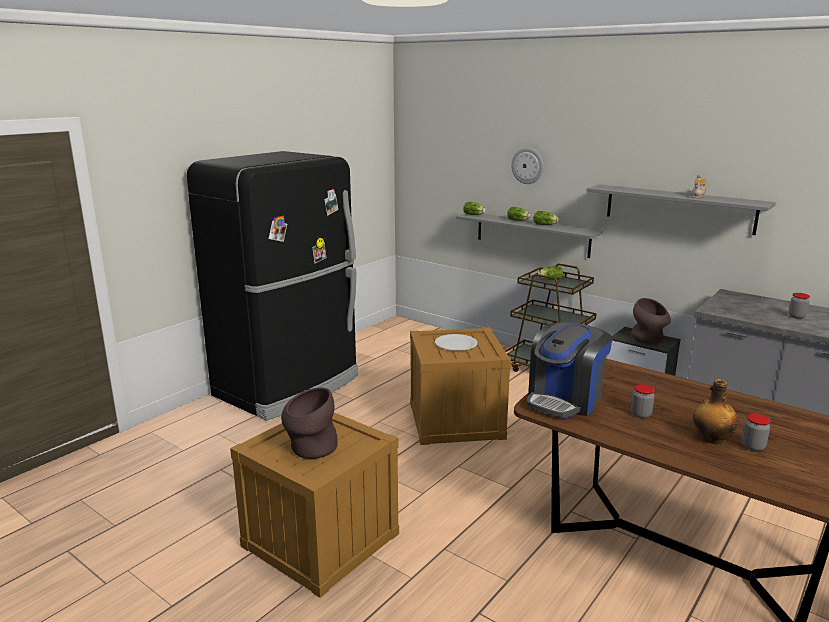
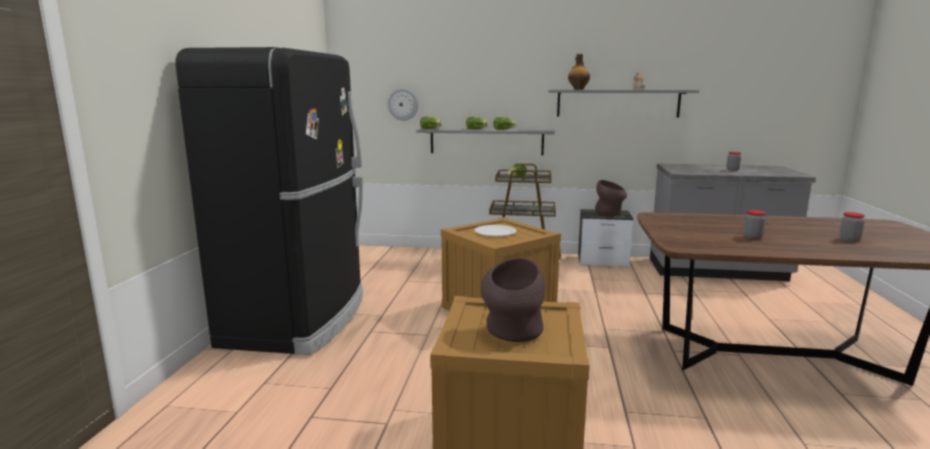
camera: 30 degrees left, 5 degrees down
(527, 165) = (478, 79): wall clock -> wall clock (403, 104)
(565, 399) = (687, 238): coffee machine -> none
(711, 439) = (821, 241): bottle -> bottle (578, 89)

